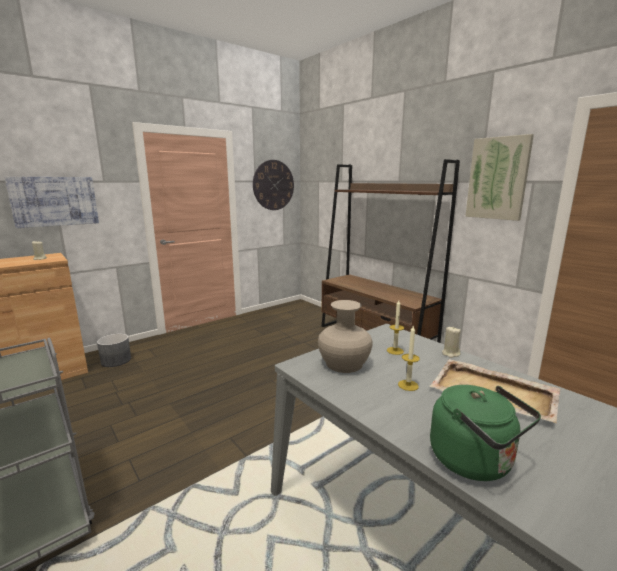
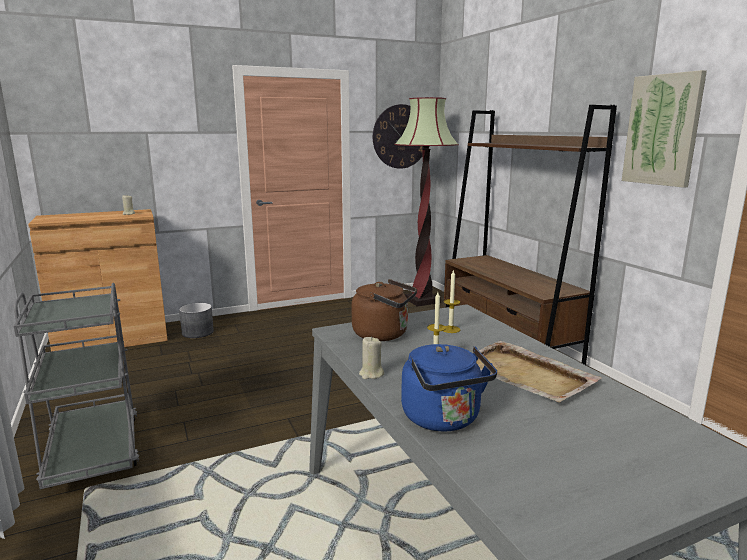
camera: 15 degrees right, 0 degrees up
(54, 201) = (148, 153): picture -> none
(298, 312) = (422, 301): none -> floor lamp
(344, 363) = (384, 334): beige vase -> brown kettle
(450, 353) = (513, 338): beige candle -> beige candle (371, 374)
(475, 461) = (444, 419): green kettle -> blue kettle

